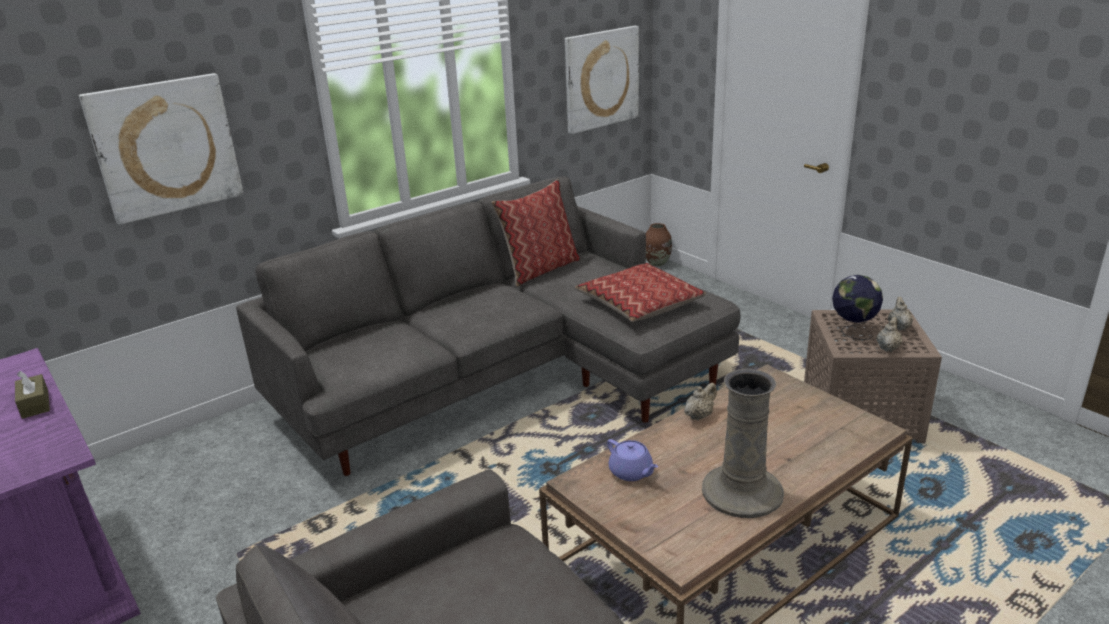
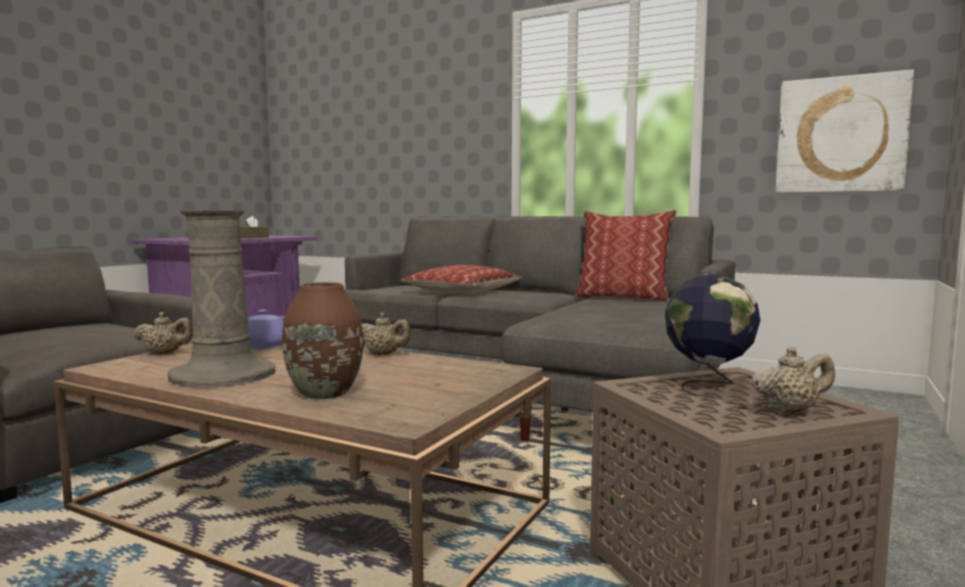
camera: 65 degrees right, 20 degrees down
(165, 147) = (414, 141): picture -> none
(639, 303) = (606, 319): pillow -> pillow (462, 292)
(657, 263) = (903, 401): brown vase -> brown vase (324, 393)
(888, 348) = (683, 406): beige teapot -> beige teapot (165, 353)

